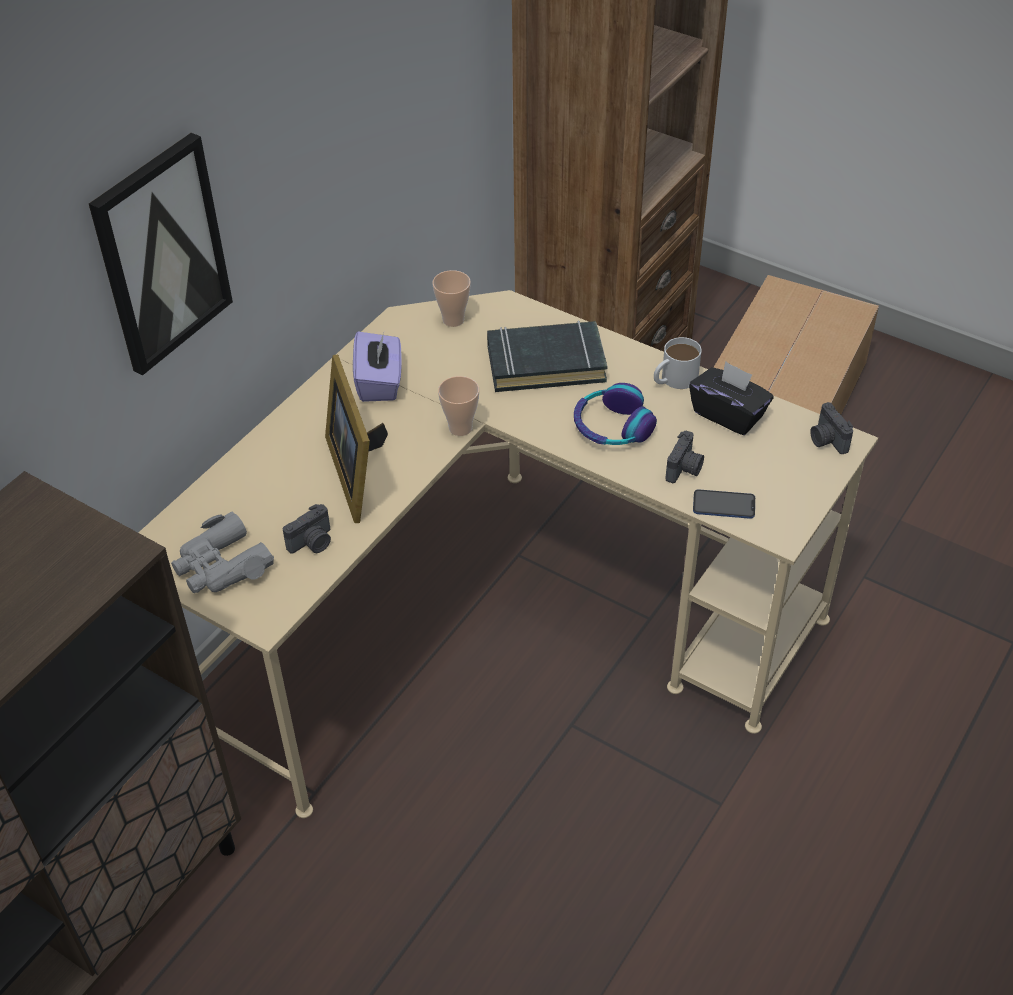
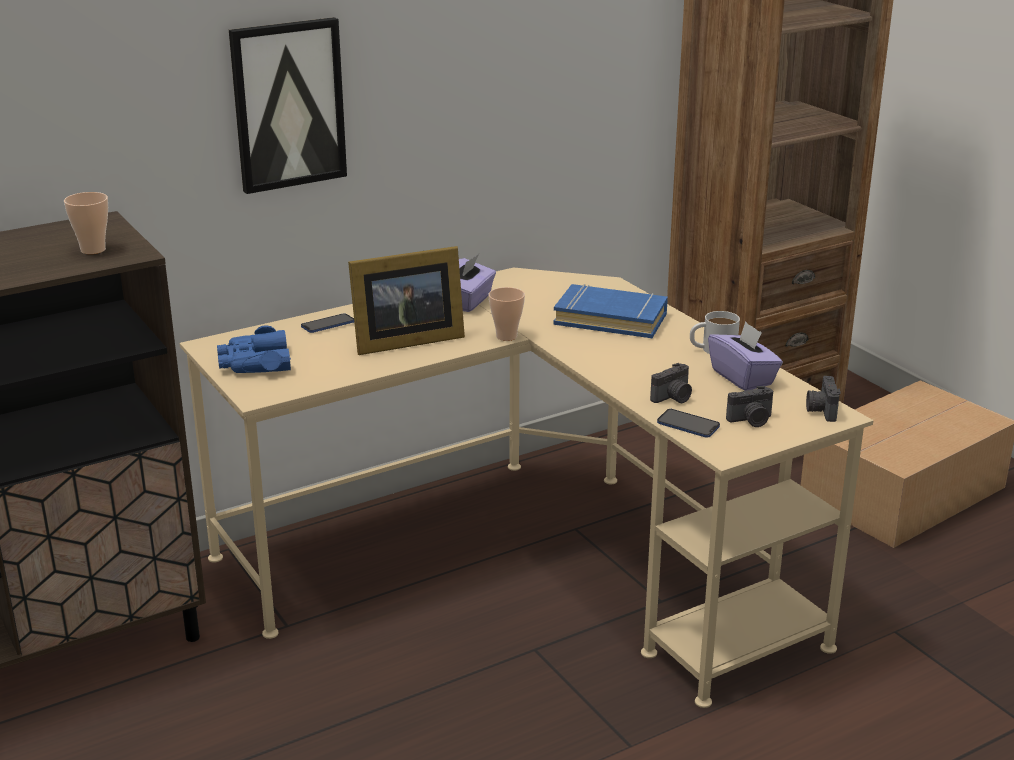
camera: 25 degrees right, 20 degrees down
(221, 566) = (255, 363): grey binoculars -> blue binoculars
(255, 472) = (328, 325): none -> phone
(312, 543) = (332, 367): camera -> camera (751, 420)
(357, 471) = (403, 341): picture frame -> picture frame turned 120 degrees counterclockwise
(453, 320) = (558, 283): cup -> cup (93, 250)
(545, 363) = (611, 319): black book -> blue book
(612, 427) = (633, 362): headphones -> none
(728, 414) = (743, 377): black tissue box -> purple tissue box

